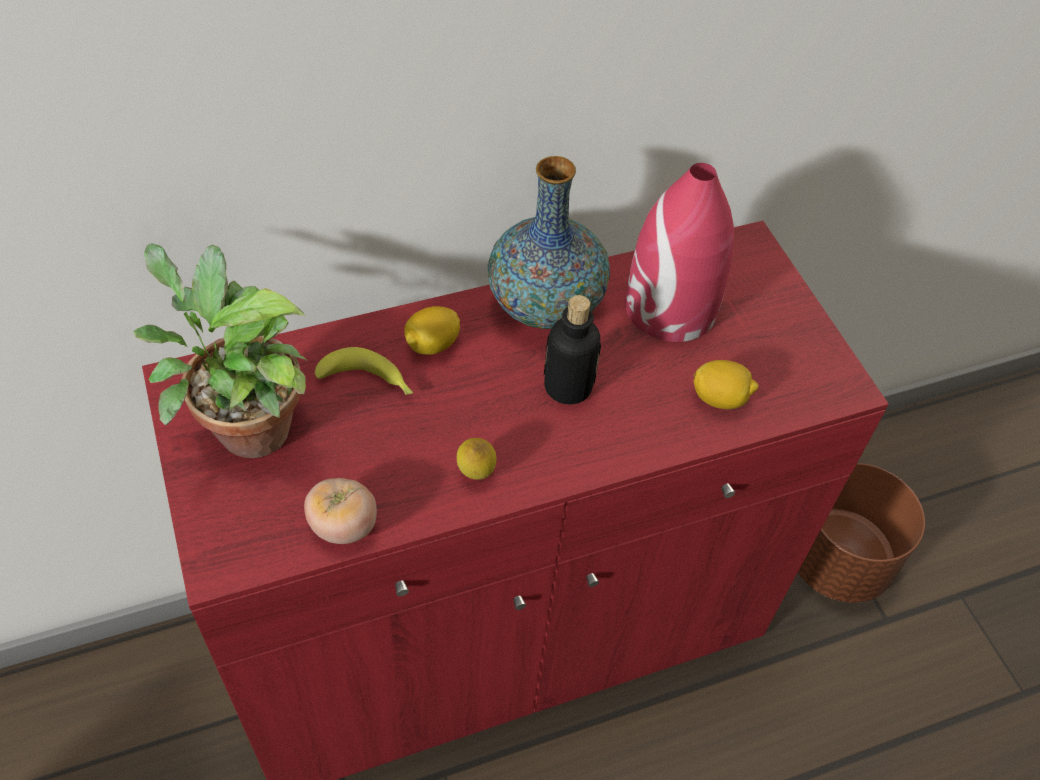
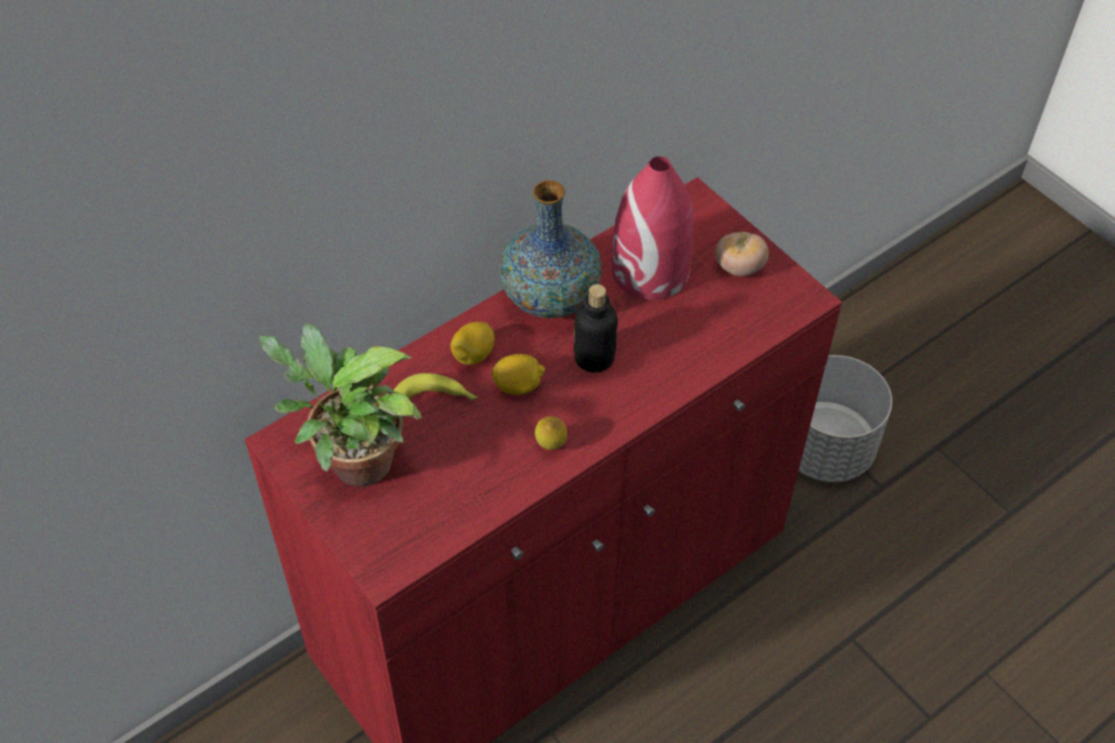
camera: 15 degrees left, 0 degrees up
(343, 526) = (466, 514): tomato -> tomato (739, 267)
(720, 398) = (714, 334): lemon -> lemon (518, 386)
(838, 561) = (826, 449): brown planter -> grey planter

